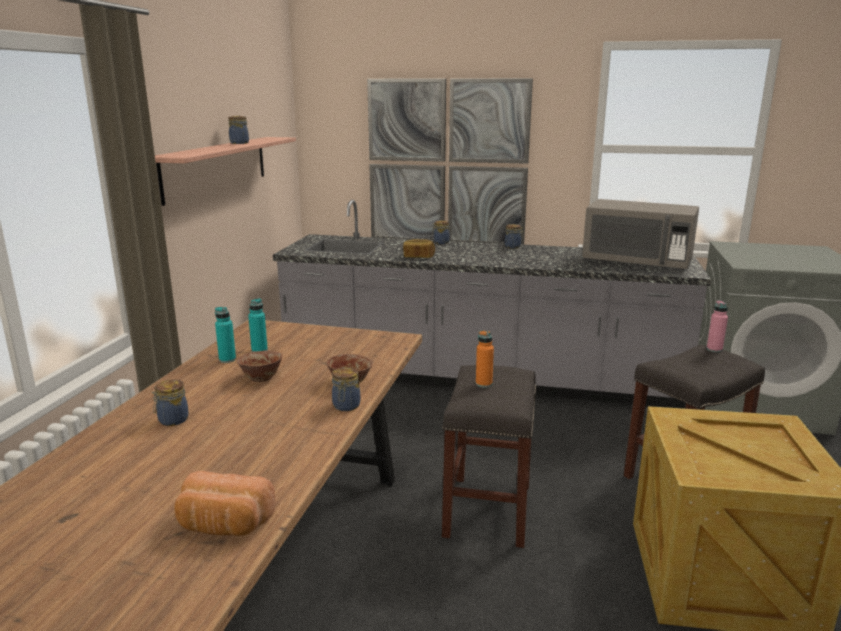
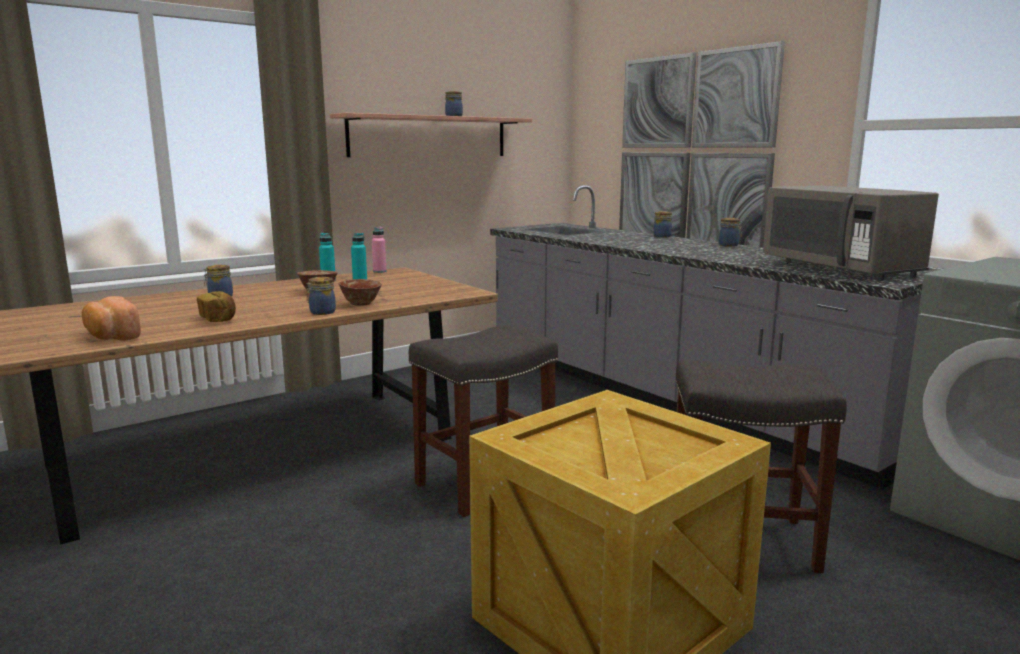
camera: 40 degrees right, 5 degrees down
(418, 257) = (603, 241): bread -> bread (218, 319)
(484, 384) = (481, 335): orange bottle -> none
(714, 349) = (805, 367): pink bottle -> pink bottle (379, 271)

